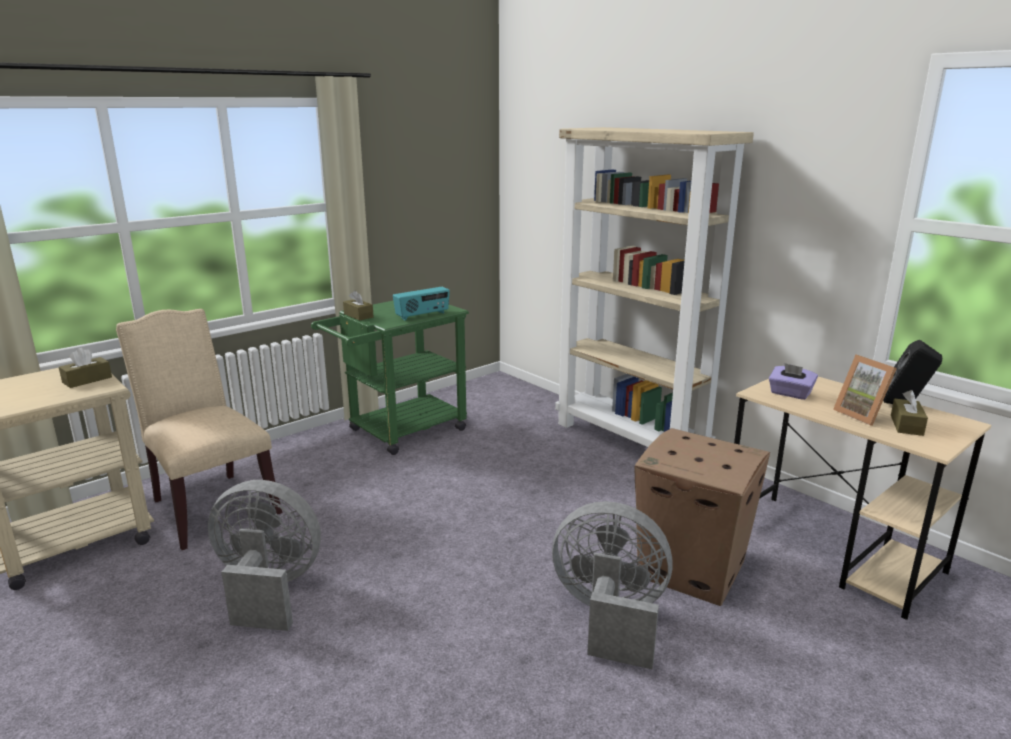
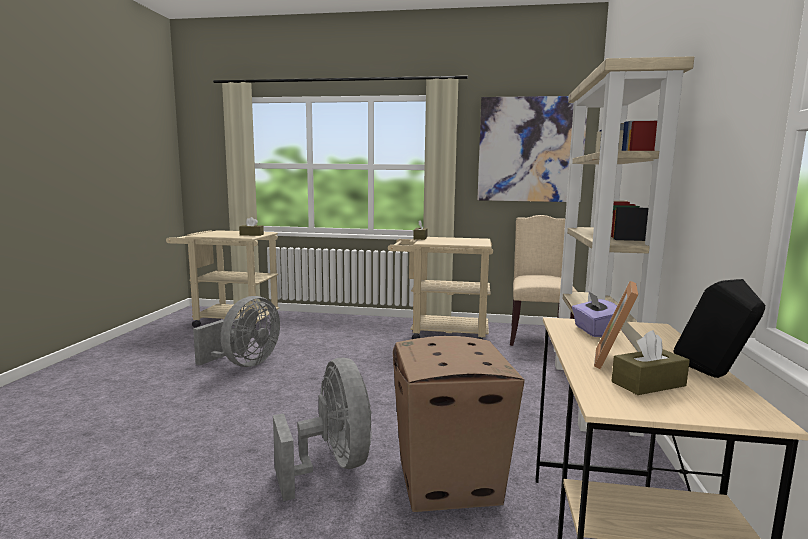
camera: 50 degrees right, 10 degrees down
(210, 506) = (298, 328): beige chair -> beige chair (538, 335)
(268, 590) = (244, 364): grey fan -> grey fan turned 60 degrees clockwise
(399, 432) = (441, 333): green cart -> beige cart
(422, 316) = (454, 243): radio -> none
(439, 172) = (530, 150): none -> picture

